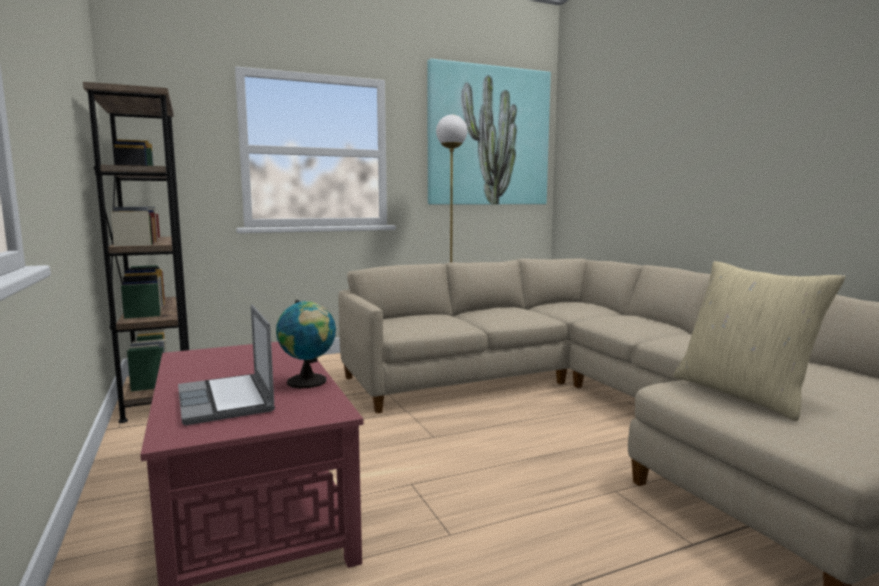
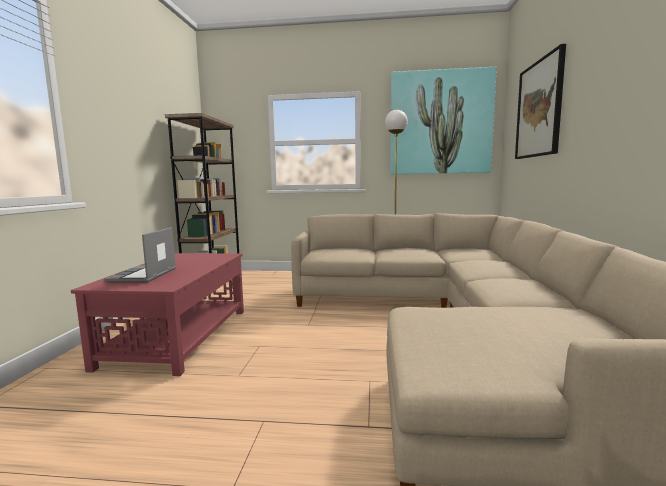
camera: 30 degrees right, 0 degrees up
(309, 382) = (193, 273): globe -> none
(631, 133) = (539, 109): none -> picture
(744, 393) = (454, 322): beige pillow -> none

